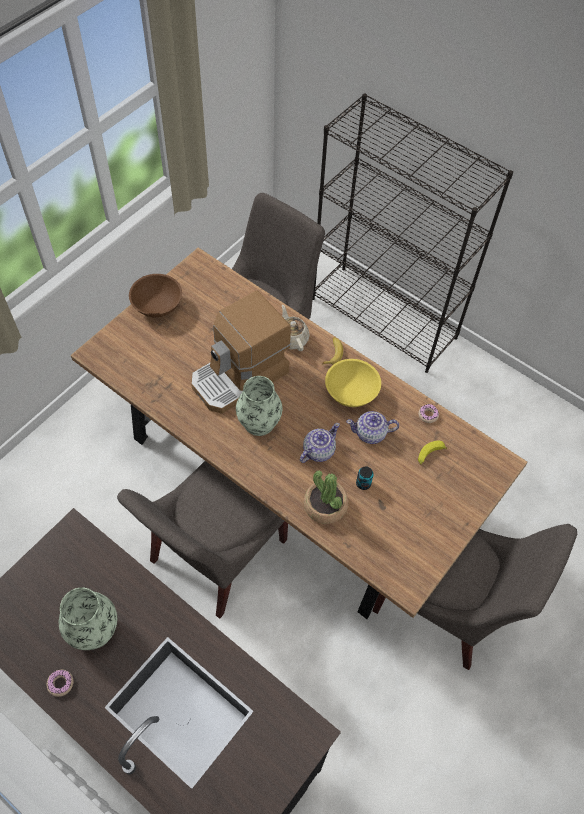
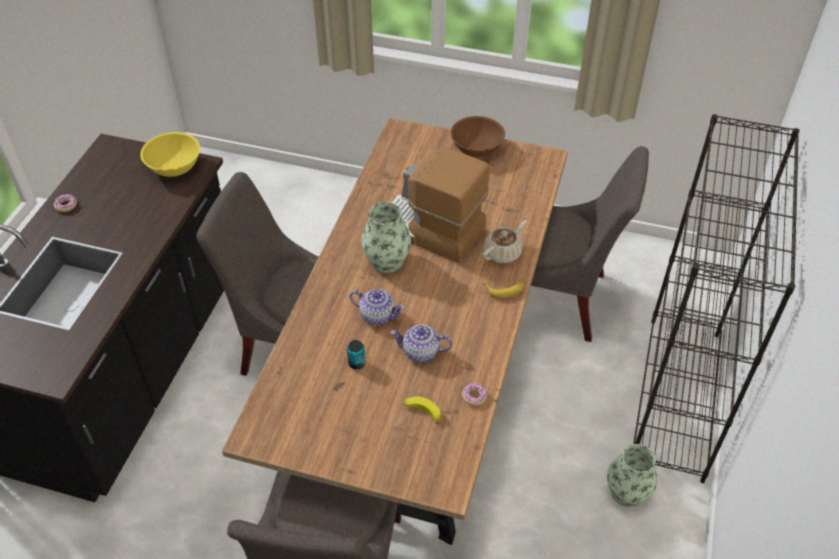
camera: 70 degrees right, 10 degrees down
(93, 630) = (116, 207): vase -> vase (627, 492)
(325, 505) = (316, 340): potted plant -> none
(351, 392) = (464, 321): yellow bowl -> yellow bowl (175, 167)
(371, 434) = (421, 352): teapot -> teapot turned 60 degrees counterclockwise

